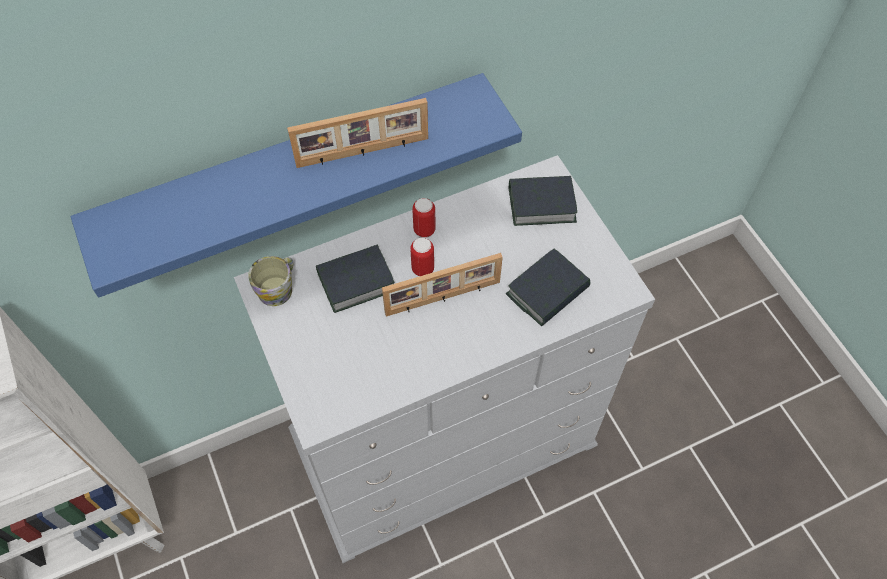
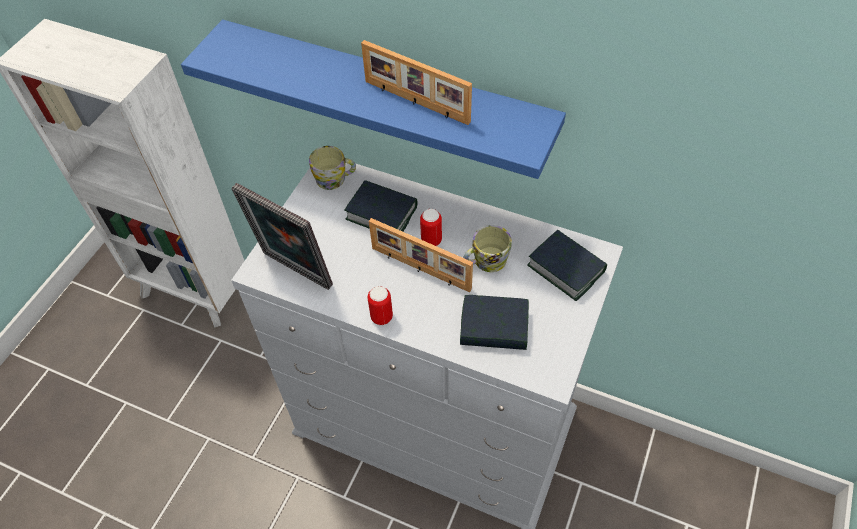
camera: 50 degrees right, 5 degrees down
(349, 393) = (294, 272): none -> picture frame
(424, 230) = (463, 218): can -> can (381, 317)
(481, 249) = (485, 261): none -> mug

